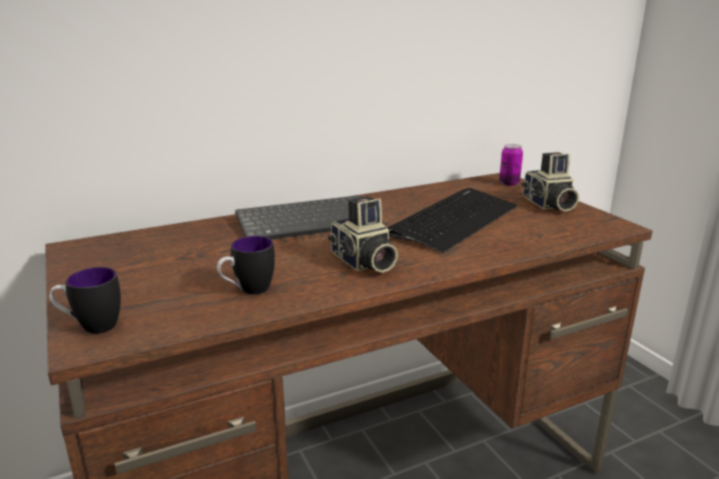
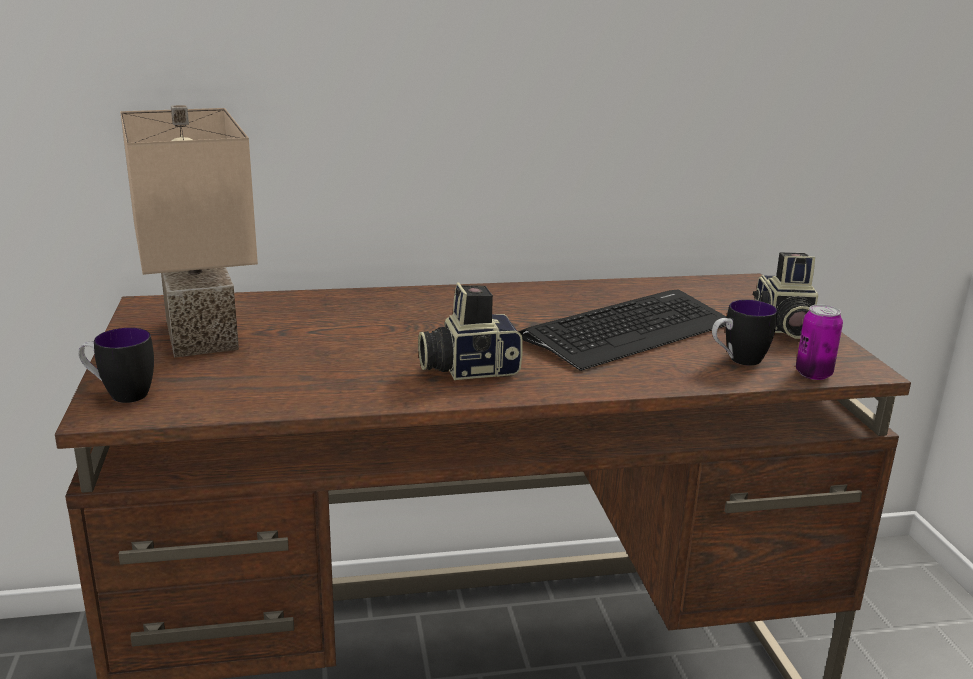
camera: 15 degrees right, 0 degrees up
(139, 265) = (207, 335): none -> beige table lamp
(248, 291) = (309, 381): mug -> mug (737, 361)
(309, 221) = (438, 308): keyboard -> none
(363, 262) = (468, 368): camera -> camera turned 90 degrees clockwise
(509, 183) = (750, 290): can -> can (813, 374)

